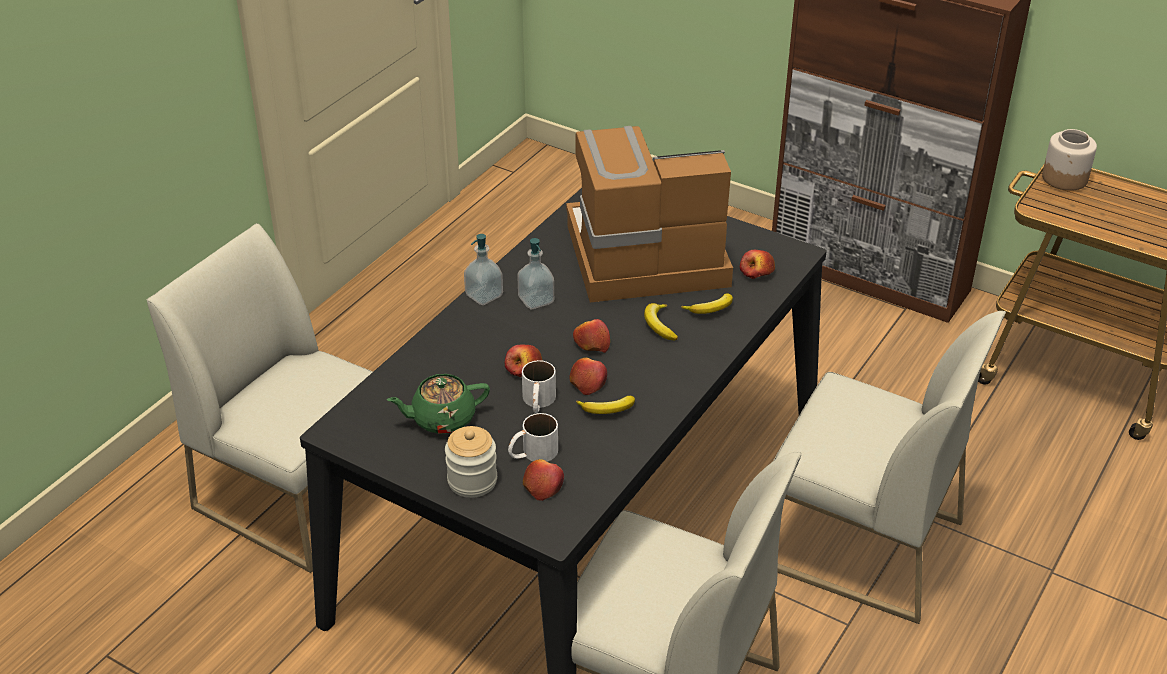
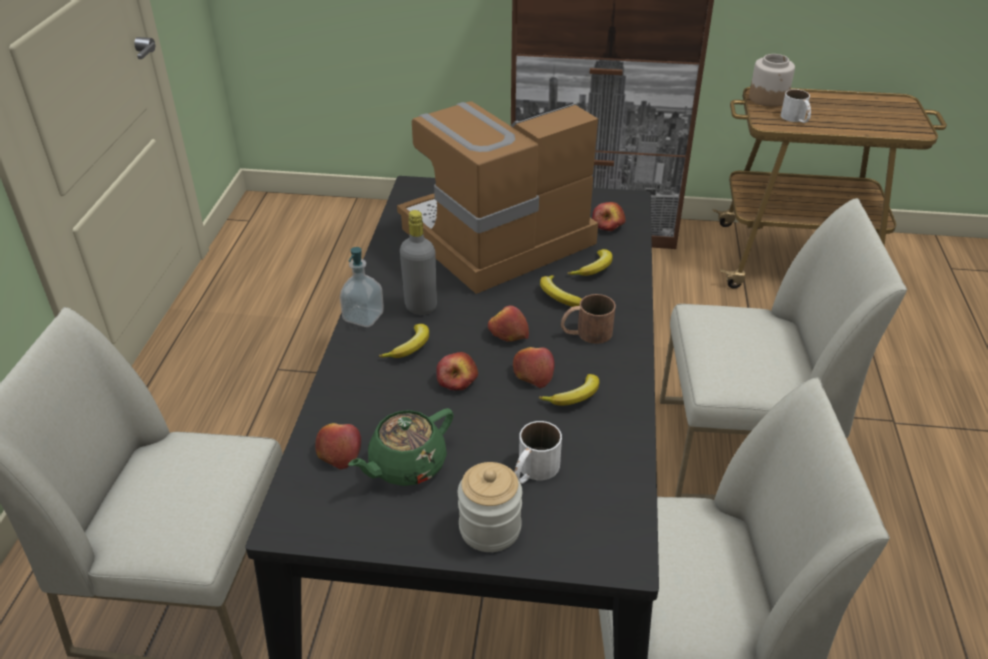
camera: 25 degrees left, 0 degrees up
(504, 331) = (410, 347): none -> banana
(536, 300) = (421, 306): soap dispenser -> grey bottle
(538, 402) = (498, 411): white mug -> white mug (796, 119)
(543, 485) = (570, 504): apple -> apple (339, 451)
(657, 362) = (586, 333): none -> brown mug

